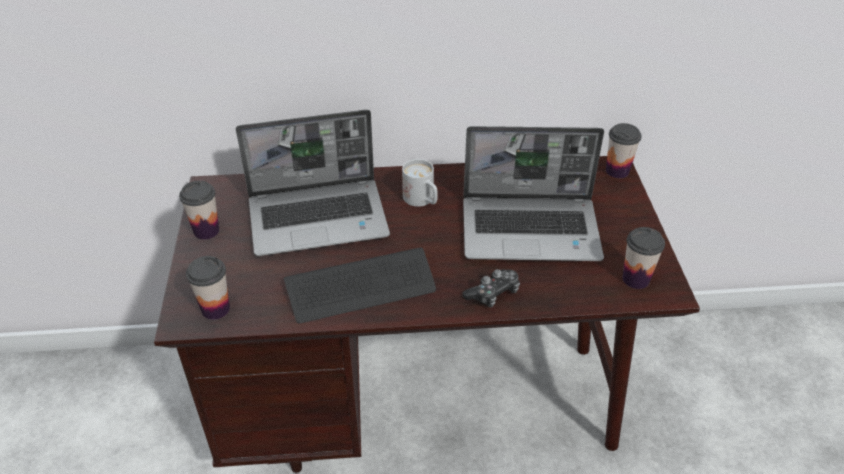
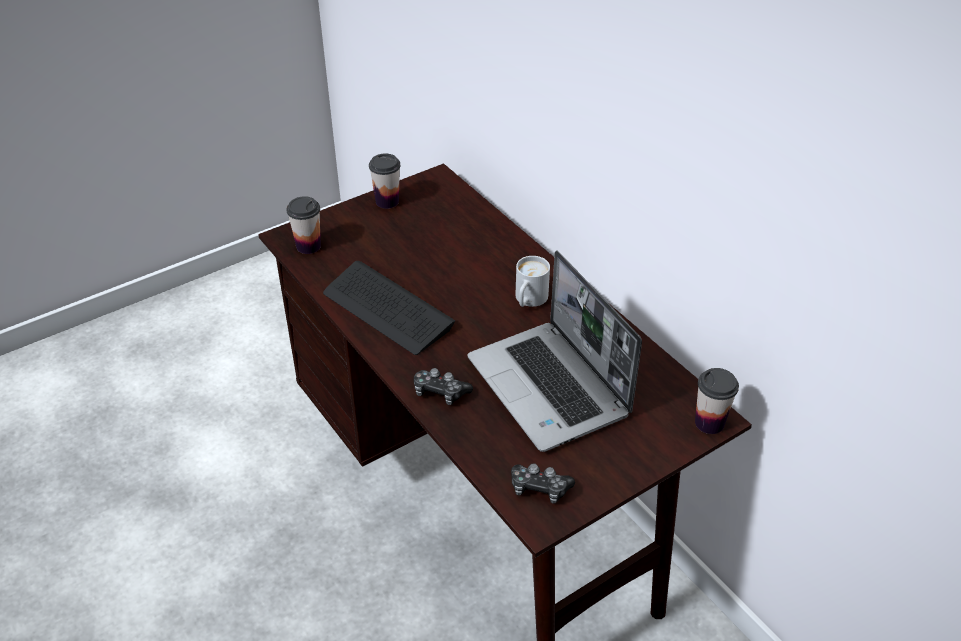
camera: 60 degrees right, 0 degrees up
(319, 218) = (452, 251): laptop -> none
(635, 279) = (539, 489): cup -> game controller

